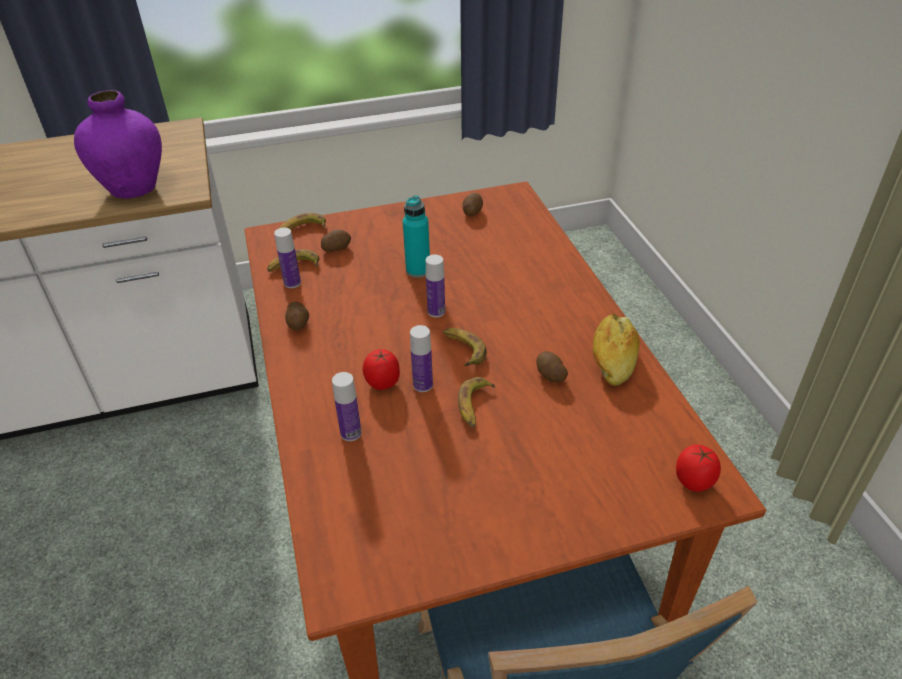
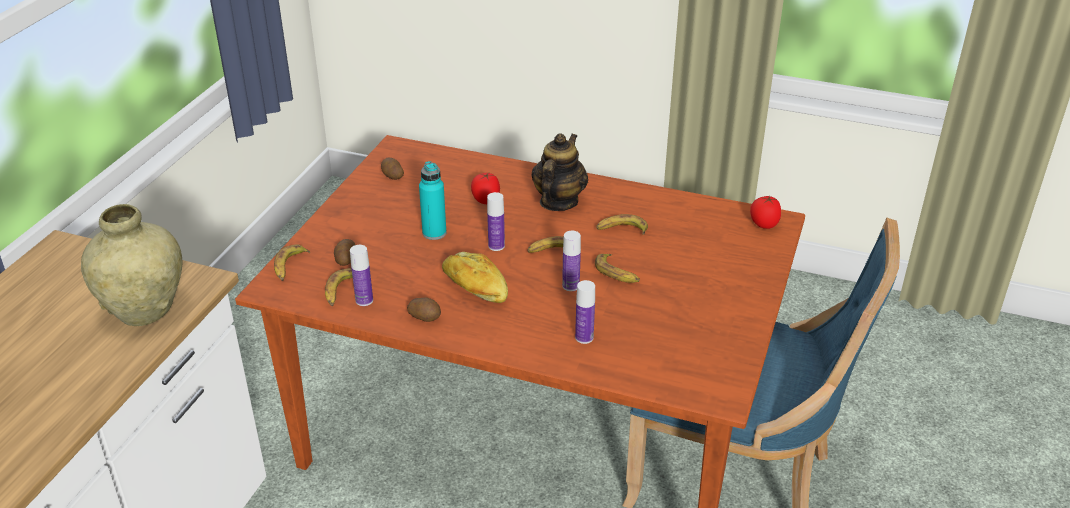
camera: 55 degrees left, 5 degrees down
(134, 189) = (145, 311): purple vase -> beige vase
(383, 382) = (547, 302): tomato -> tomato (486, 200)
(546, 313) = (558, 202): none -> teapot
(549, 375) = (621, 230): potato -> banana
(613, 358) = (634, 199): bread -> bread (475, 288)

